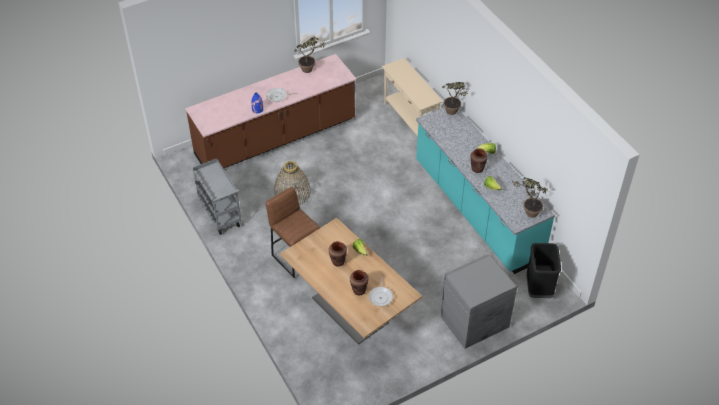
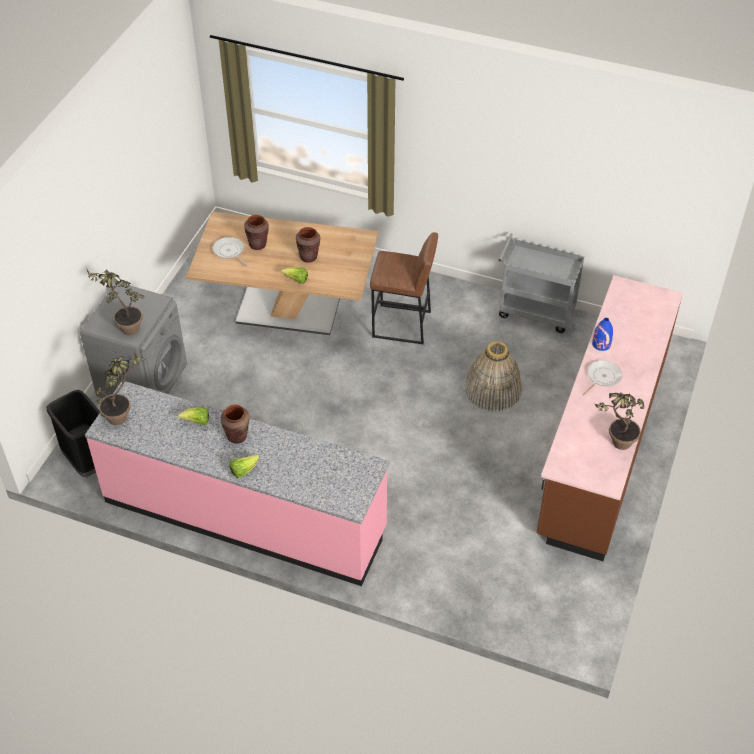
camera: 140 degrees right, 0 degrees up
(410, 121) = (462, 599): beige console table -> none
(453, 113) = (344, 502): potted plant -> potted plant (124, 327)
(476, 210) = (245, 515): turquoise counter -> pink counter

